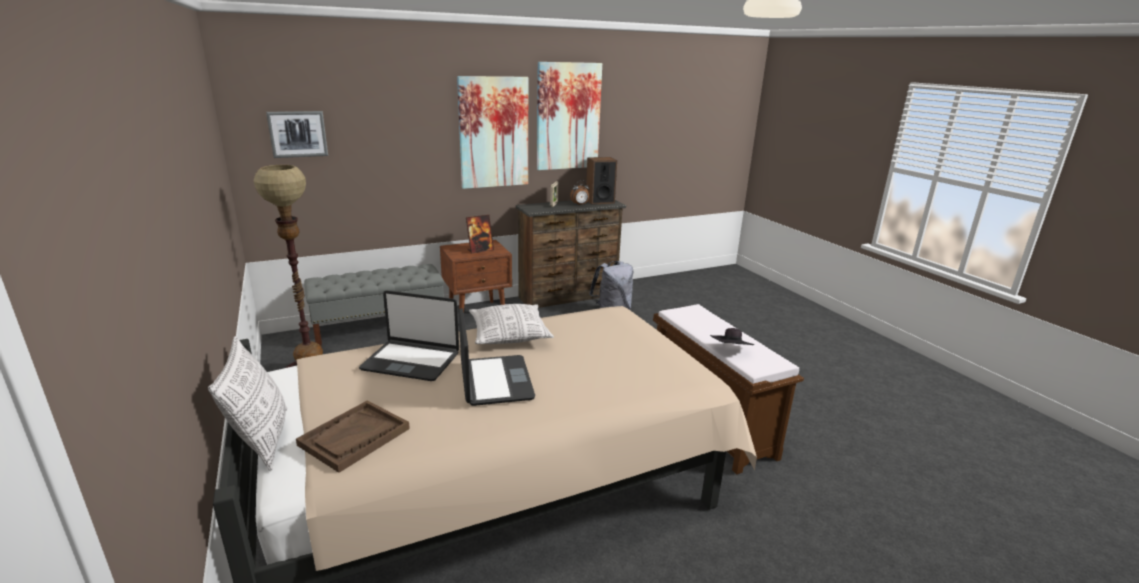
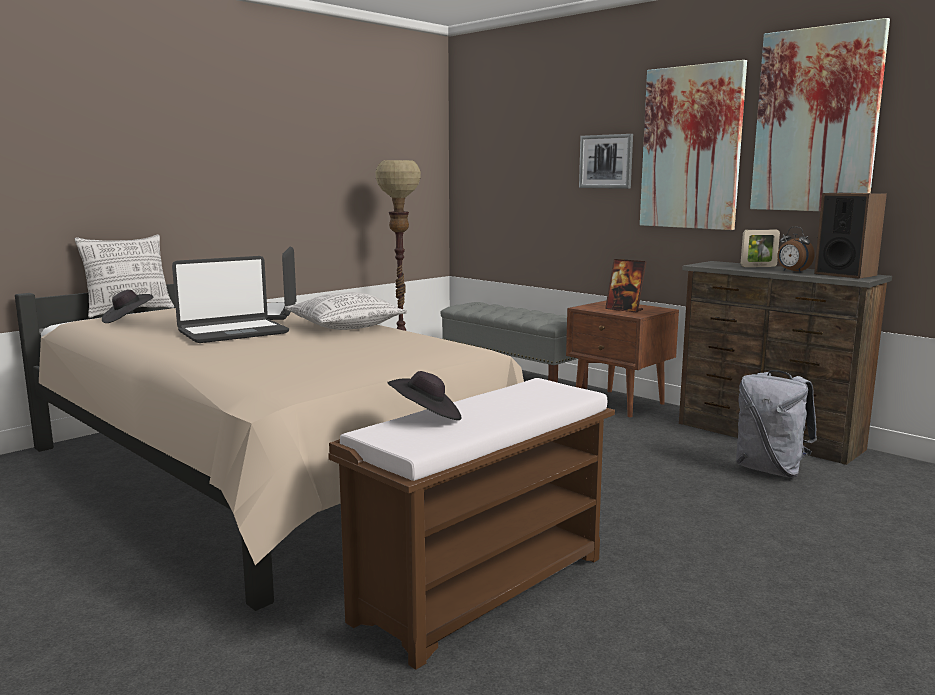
camera: 70 degrees right, 10 degrees down
(298, 134) = (496, 148): picture -> picture (606, 161)
(354, 437) = (127, 320): brown tray -> black hat

